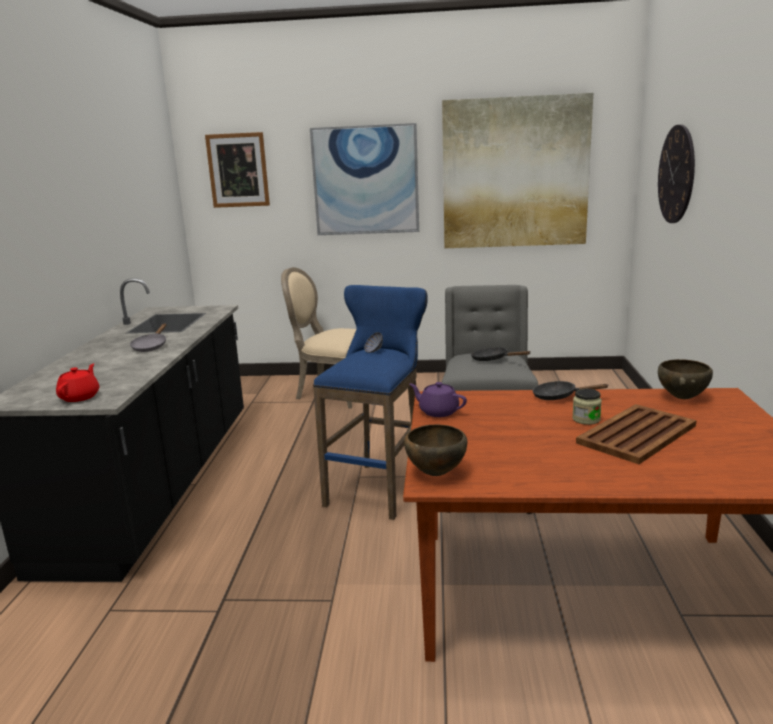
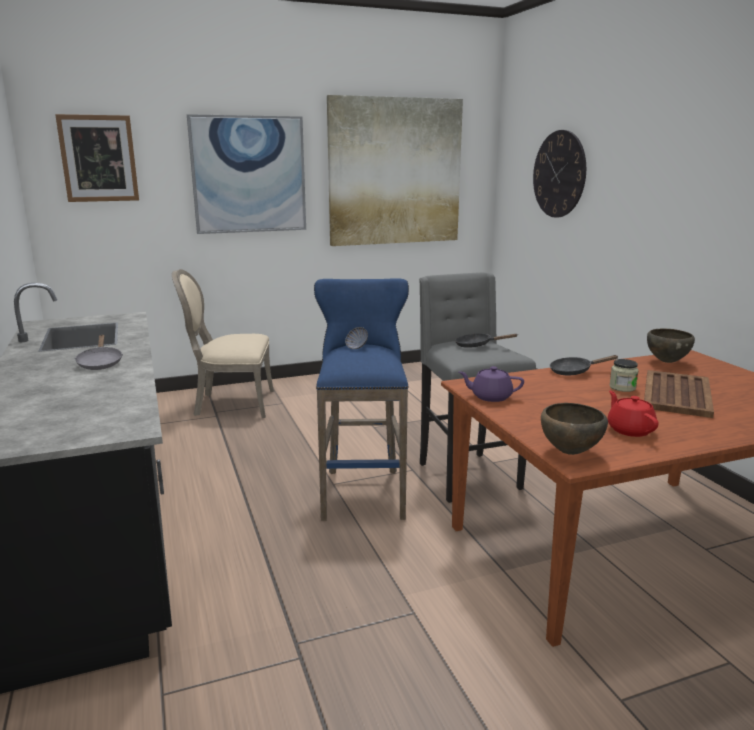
camera: 25 degrees left, 0 degrees up
(80, 397) = (88, 429): red teapot -> red teapot (630, 430)

